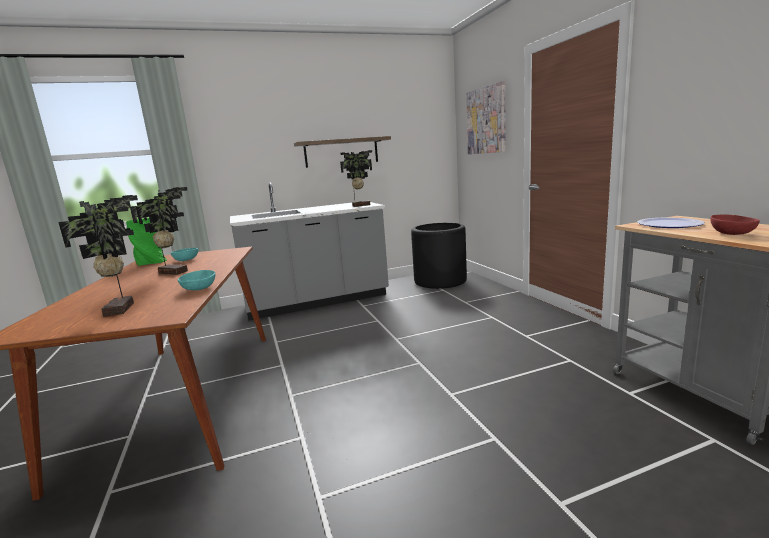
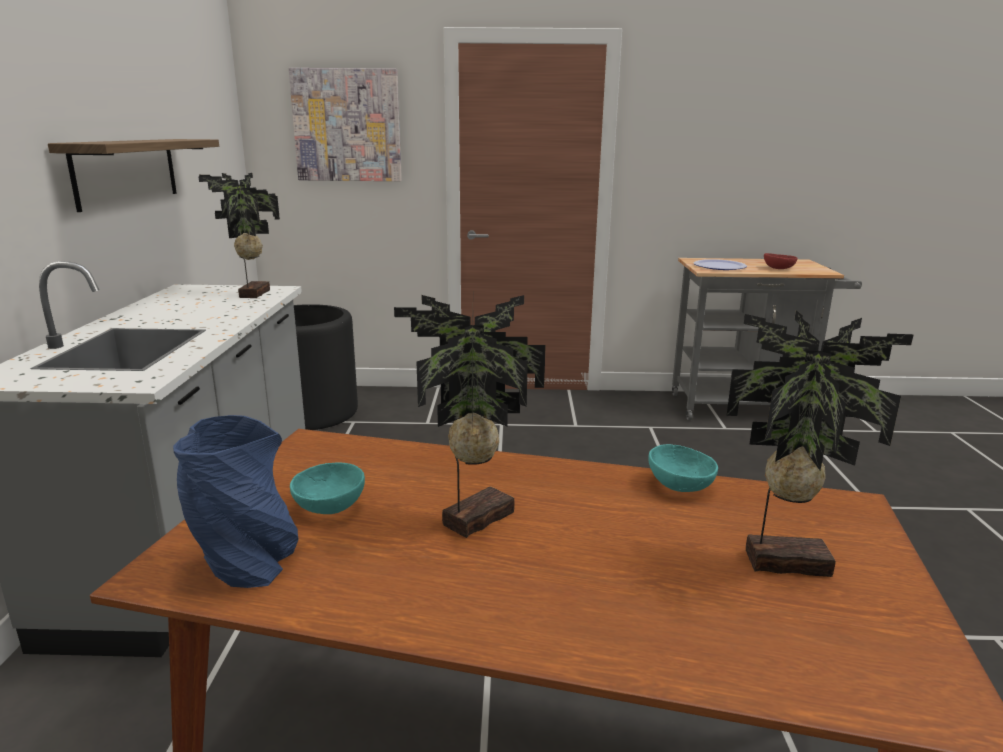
camera: 70 degrees left, 5 degrees up
(151, 262) = (247, 564): green vase -> blue vase

